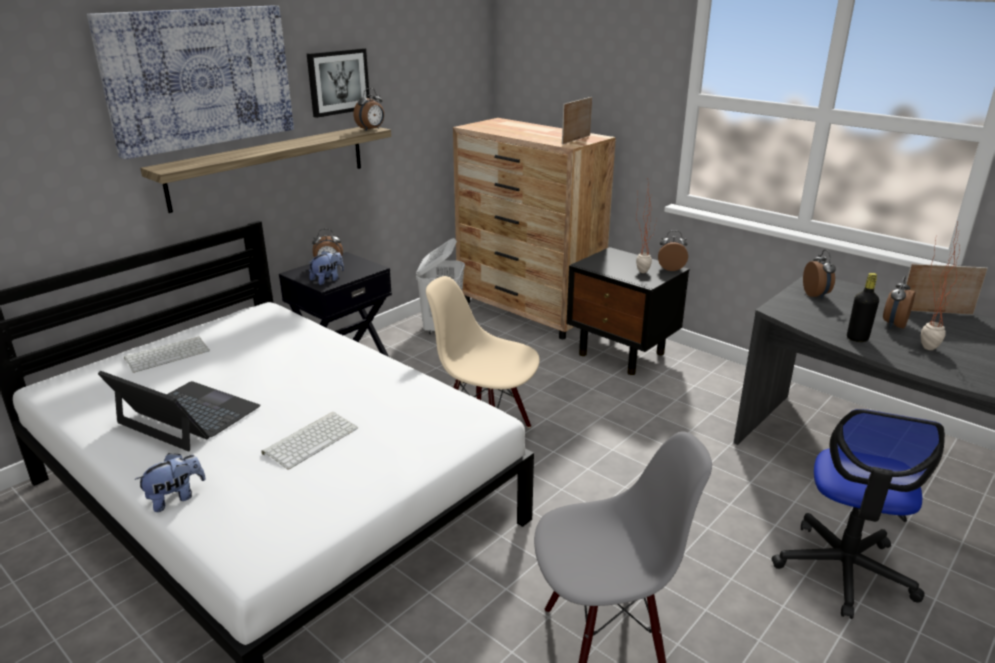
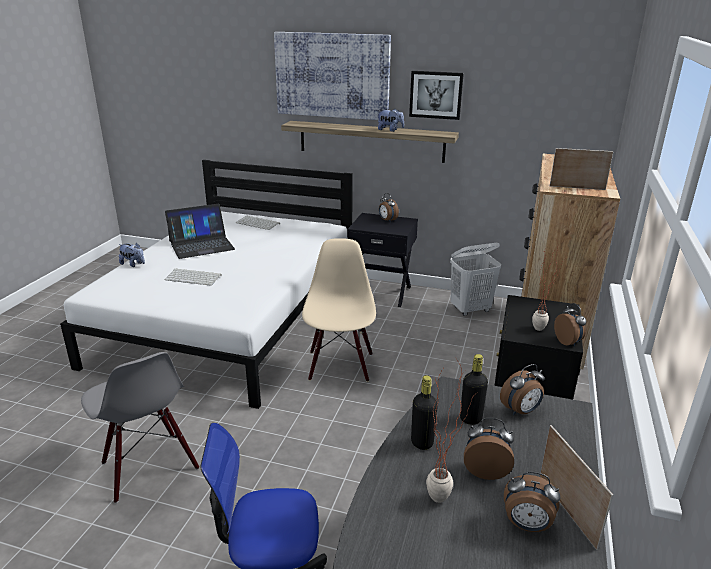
camera: 65 degrees right, 0 degrees up
(188, 415) = (201, 245): laptop -> laptop turned 60 degrees clockwise
(327, 280) = (366, 225): plush toy -> plush toy (390, 130)
(371, 129) = (444, 134): alarm clock -> alarm clock (526, 525)
(824, 314) = (471, 418): none -> black bottle

